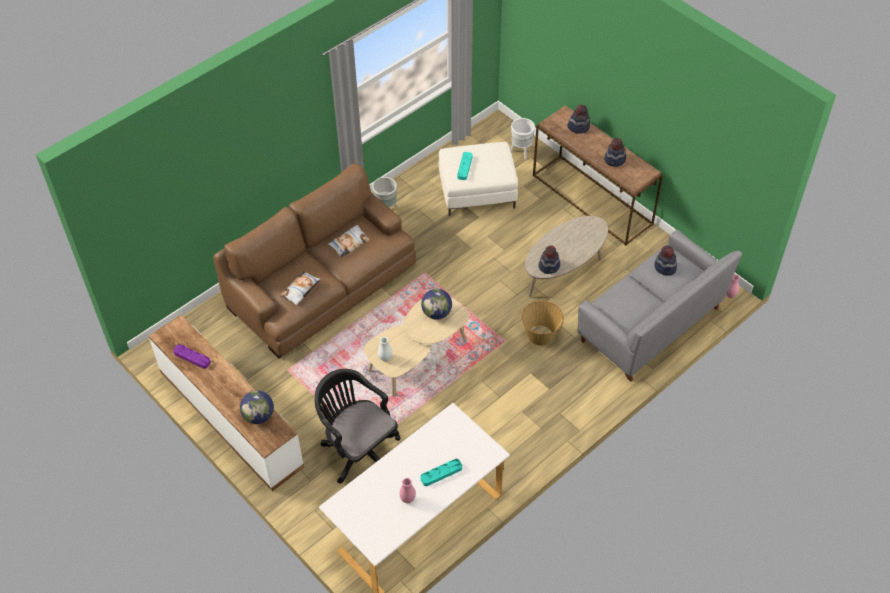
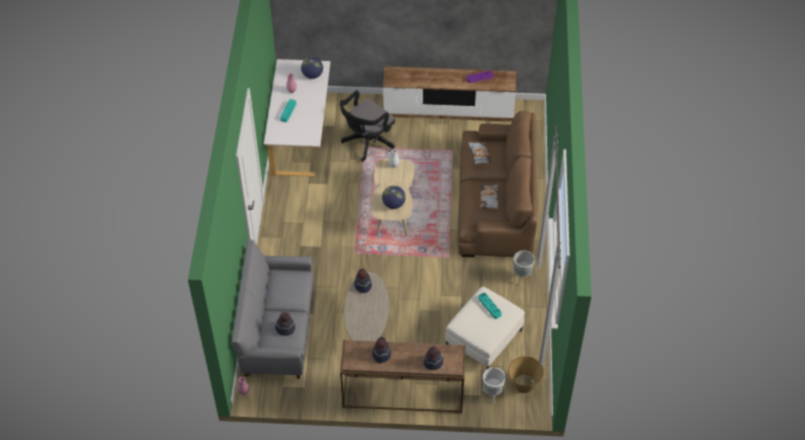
camera: 135 degrees right, 0 degrees up
(259, 416) = (410, 79): globe -> globe (312, 75)
(358, 449) = (367, 142): black office chair -> black office chair turned 135 degrees clockwise
(540, 335) = (337, 272): basket -> basket (524, 384)

